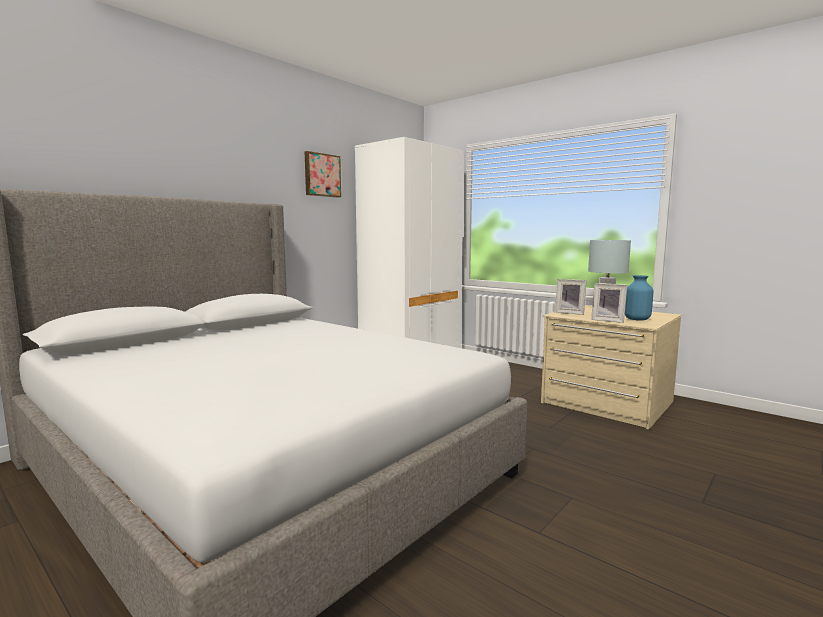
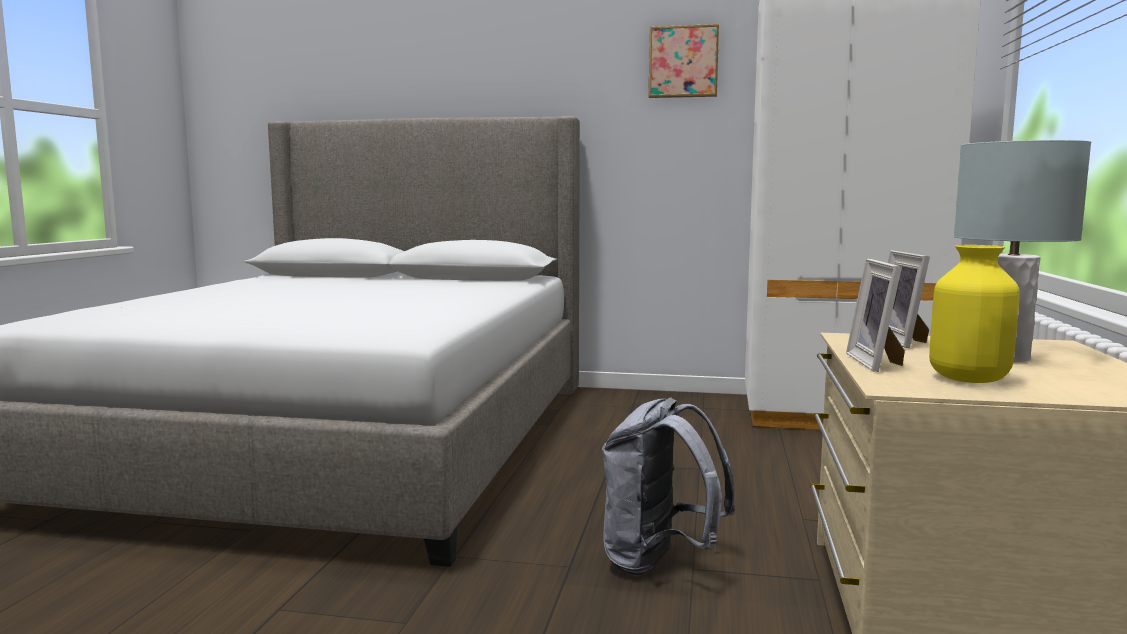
camera: 60 degrees right, 0 degrees up
(541, 431) = (659, 562): none -> grey backpack
(636, 319) = (967, 378): blue vase -> yellow vase

